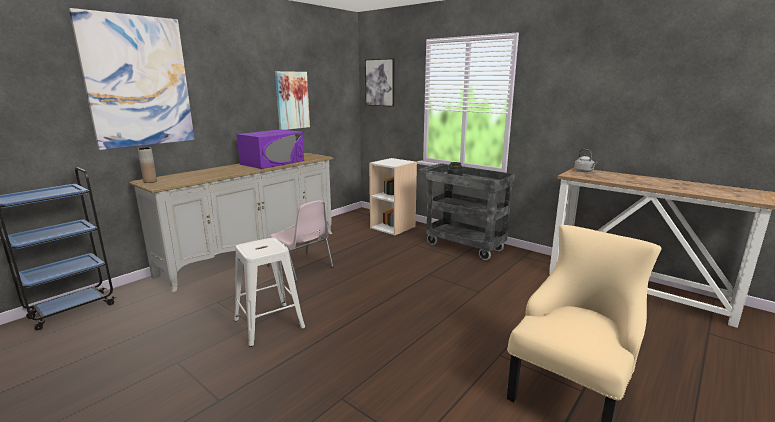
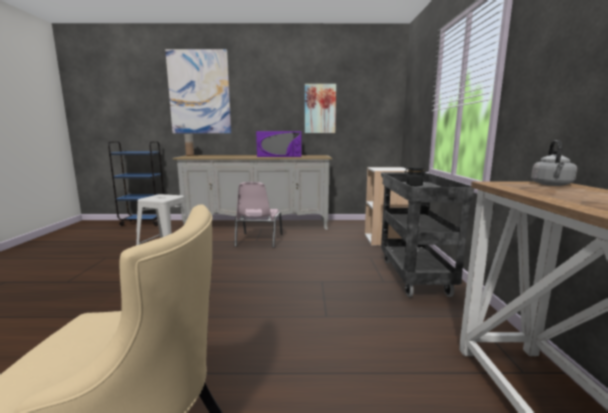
camera: 50 degrees right, 5 degrees down
(380, 82) = (413, 90): picture -> none

